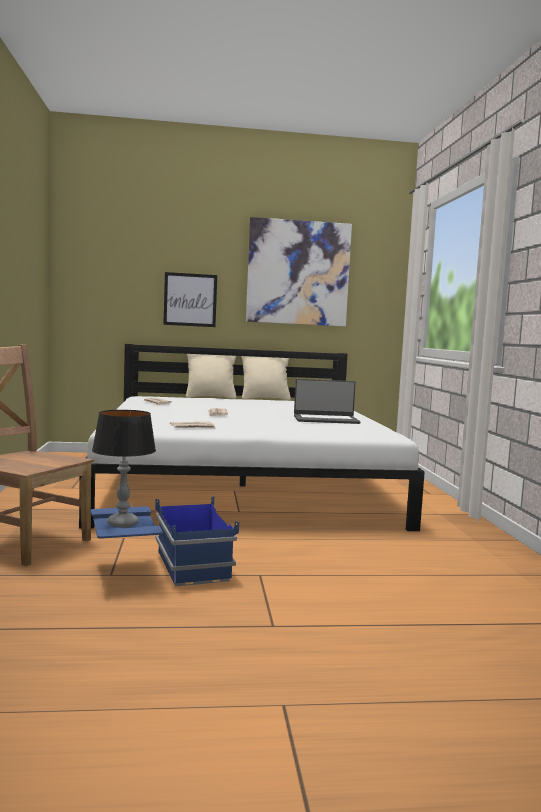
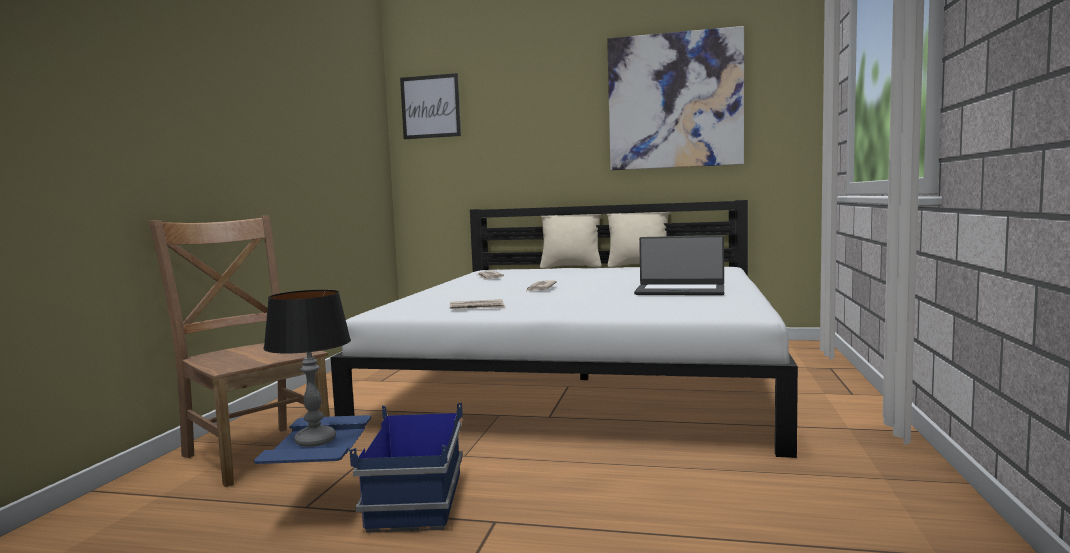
camera: 20 degrees right, 0 degrees up
(190, 300) = (542, 150): picture -> picture (430, 106)

